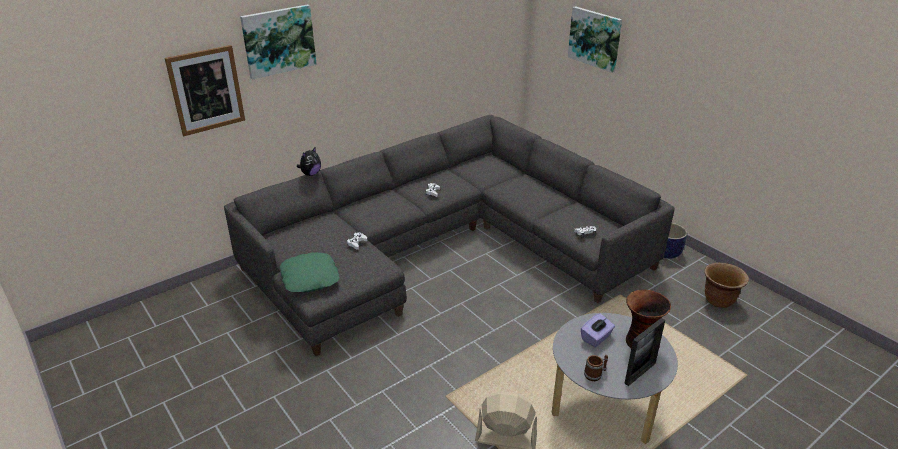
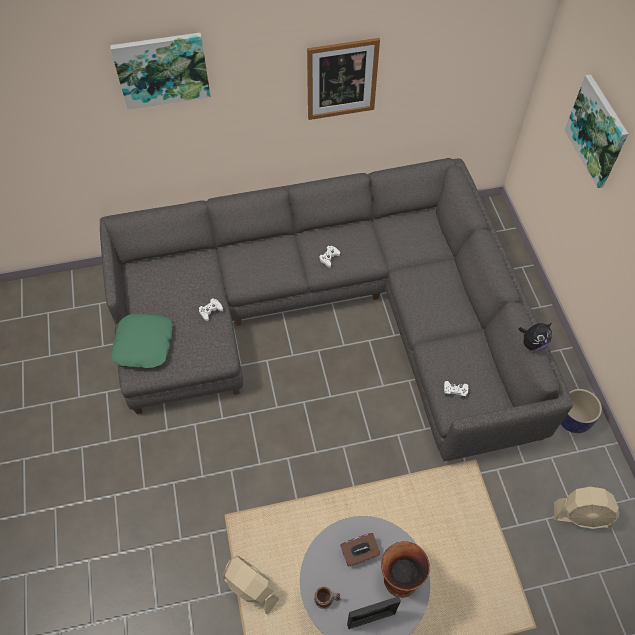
camera: 25 degrees right, 25 degrees up
(206, 90) = (74, 115): picture -> picture (342, 79)
(310, 174) = (194, 207): plush toy -> plush toy (532, 343)
(596, 338) = (359, 553): purple tissue box -> brown tissue box
(719, 301) = (582, 516): brown planter -> beige fan

